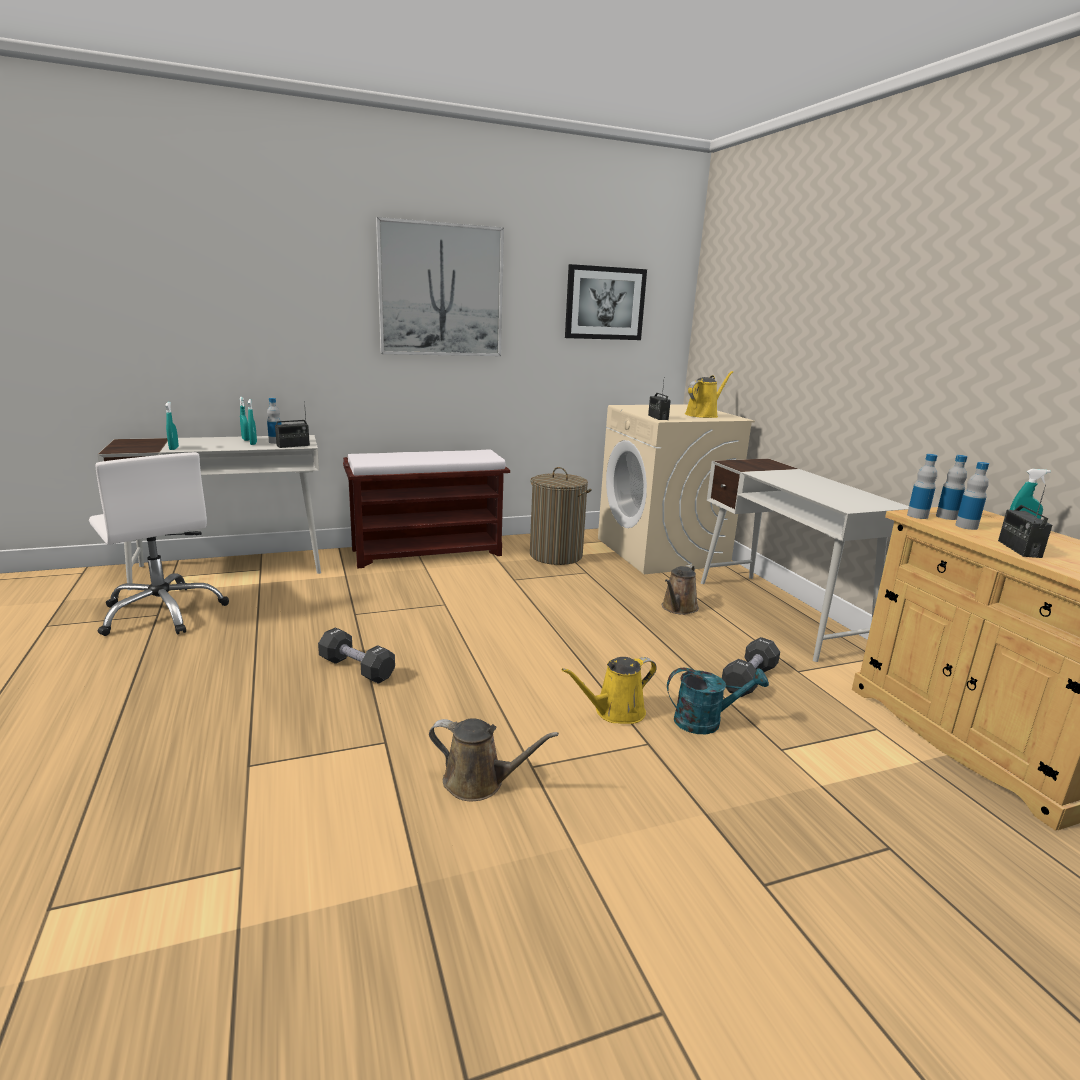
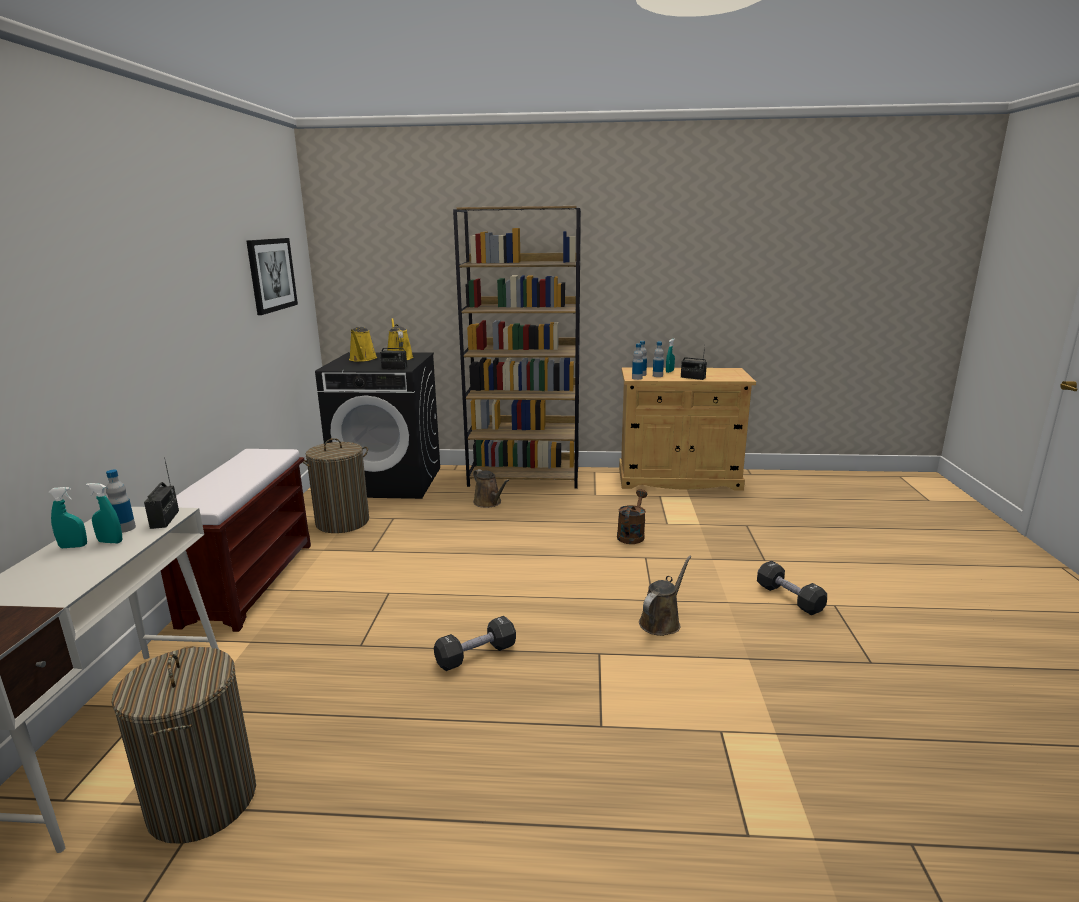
camera: 65 degrees left, 0 degrees up
(163, 612) = (203, 801): white office chair -> laundry basket
(174, 448) = (55, 596): turquoise spray bottle -> none
(441, 290) = (173, 286): picture -> none
(615, 712) = (607, 559): yellow watering can -> yellow watering can (362, 359)
(662, 552) = (389, 481): beige washing machine -> black washing machine
(706, 721) = (632, 535): turquoise watering can -> brown watering can
(749, 679) = (595, 510): black dumbbell -> black dumbbell (789, 598)
(779, 614) = (525, 477): white desk -> brown bookcase

